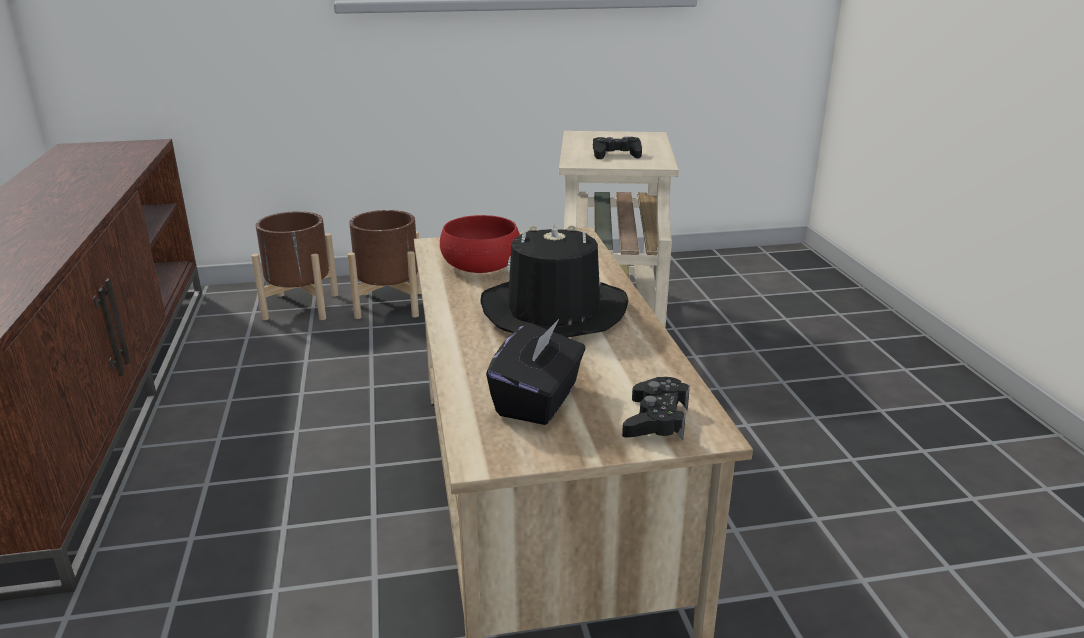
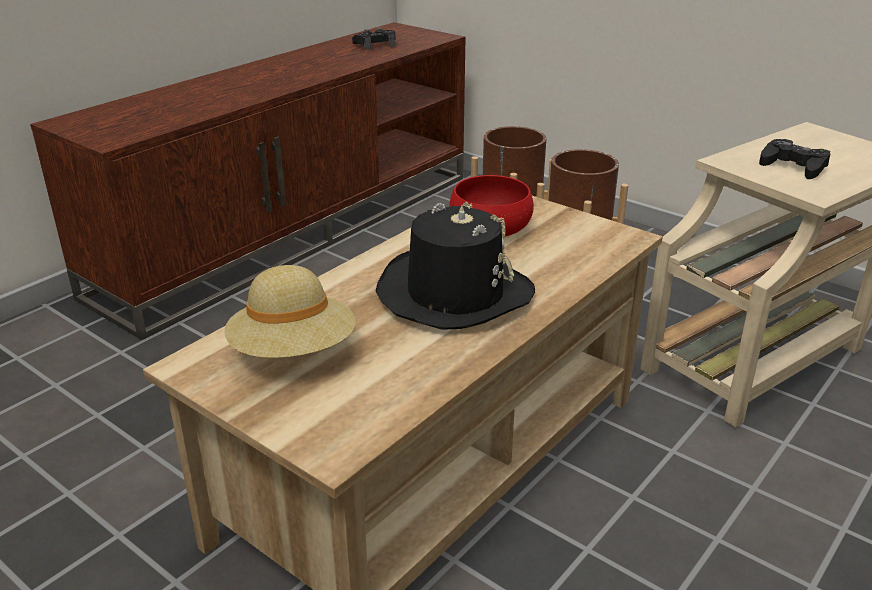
camera: 50 degrees right, 5 degrees up
(538, 400) = (293, 352): black tissue box -> beige hat
(656, 420) = (325, 418): black game controller -> black game controller (375, 45)

